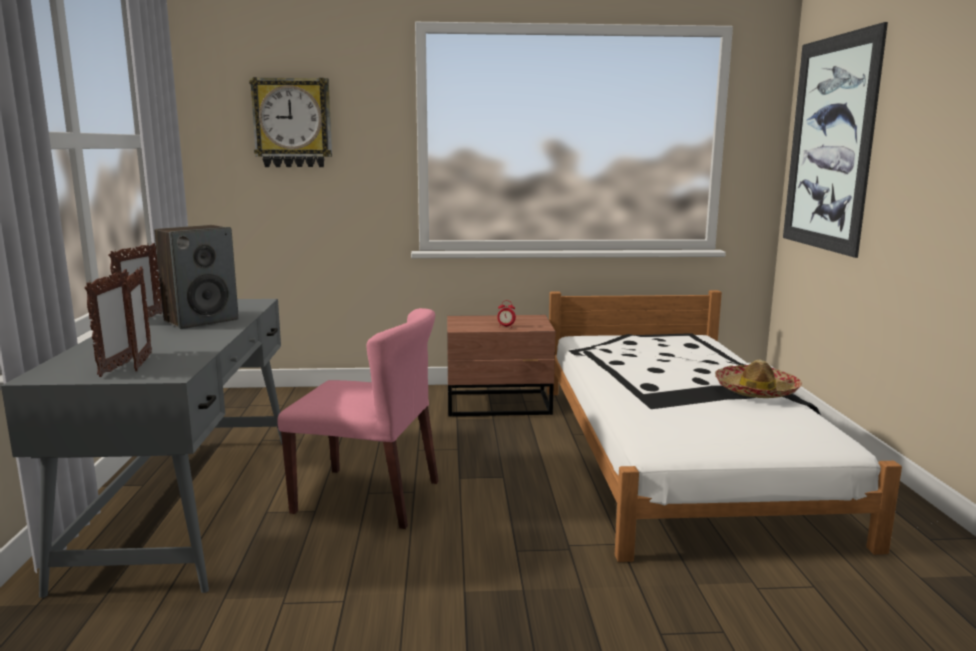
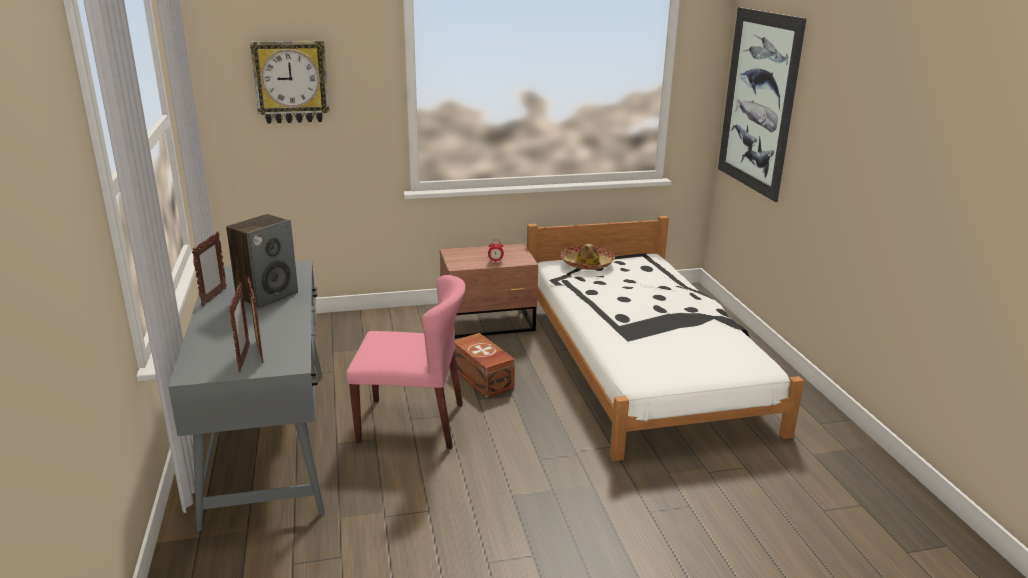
camera: 10 degrees left, 10 degrees up
(472, 457) = (482, 379): none -> brown storage box
(756, 391) = (702, 317): hat -> hat (587, 264)

